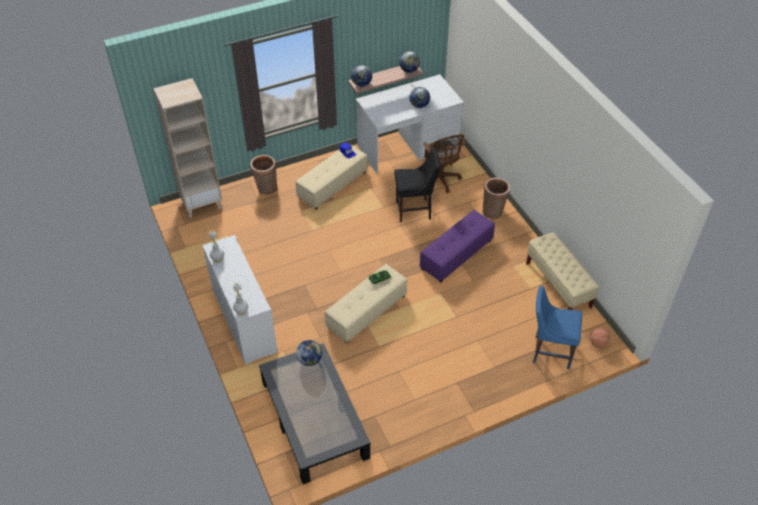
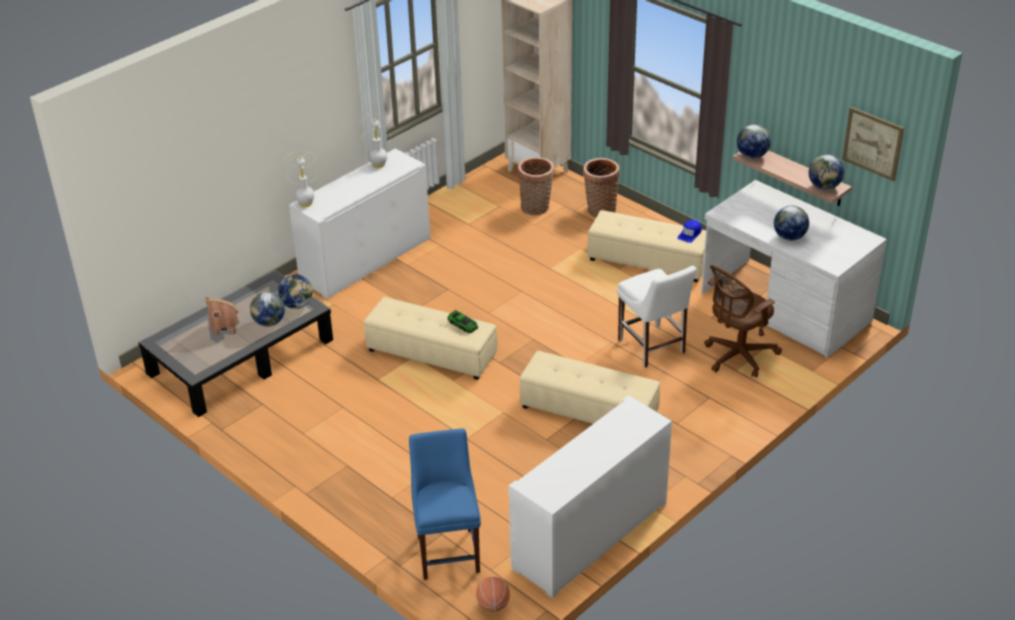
camera: 70 degrees right, 10 degrees down
(314, 409) = (225, 328): none -> toy house
(322, 381) = (269, 322): none -> globe
(415, 210) = (653, 348): black chair -> white chair
(424, 30) = (873, 143): none -> picture
(456, 254) = (588, 410): purple ottoman -> beige ottoman
(493, 211) = (708, 428): basket -> basket (536, 208)
(558, 286) = (590, 535): beige bench -> white cabinet

